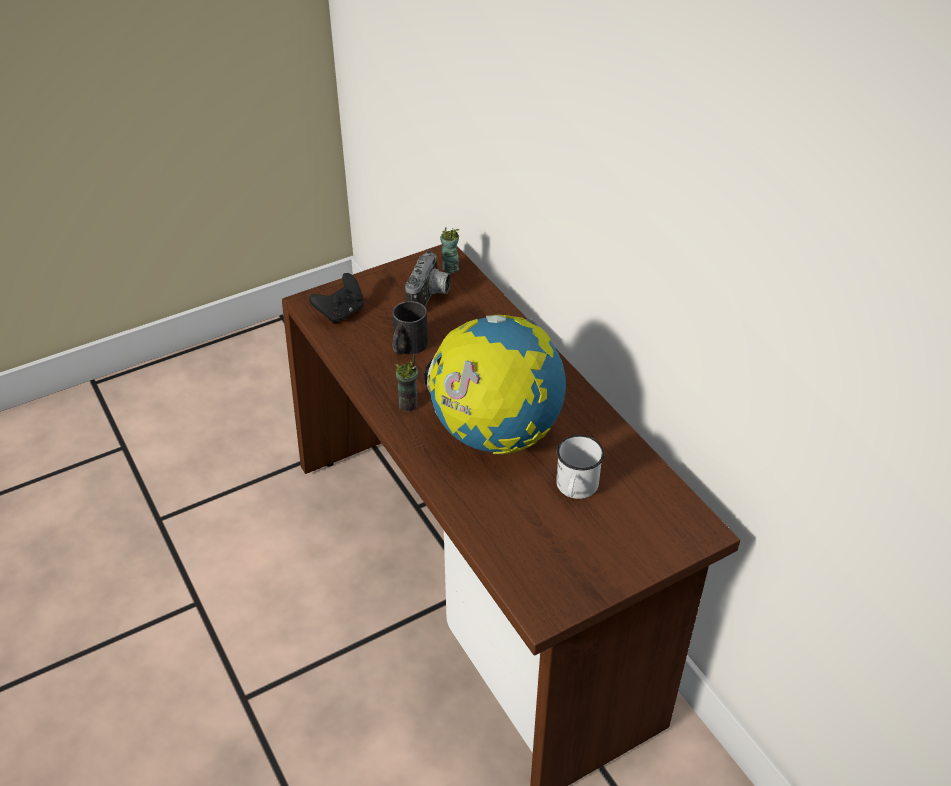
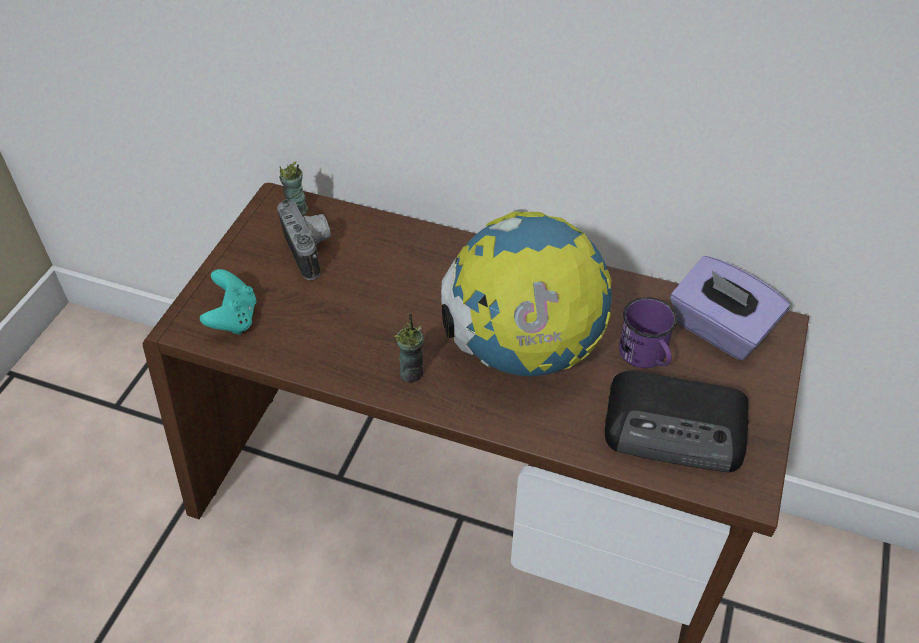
camera: 40 degrees left, 5 degrees up
(341, 313) = (233, 318): black game controller -> turquoise game controller
(407, 347) = (344, 315): black mug -> none
(540, 544) = (677, 428): none -> radio
(575, 489) = (646, 356): white mug -> purple mug
(652, 505) = (719, 330): none -> purple tissue box

